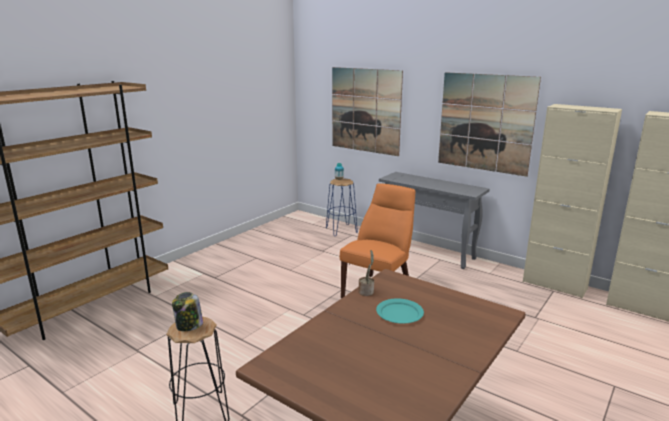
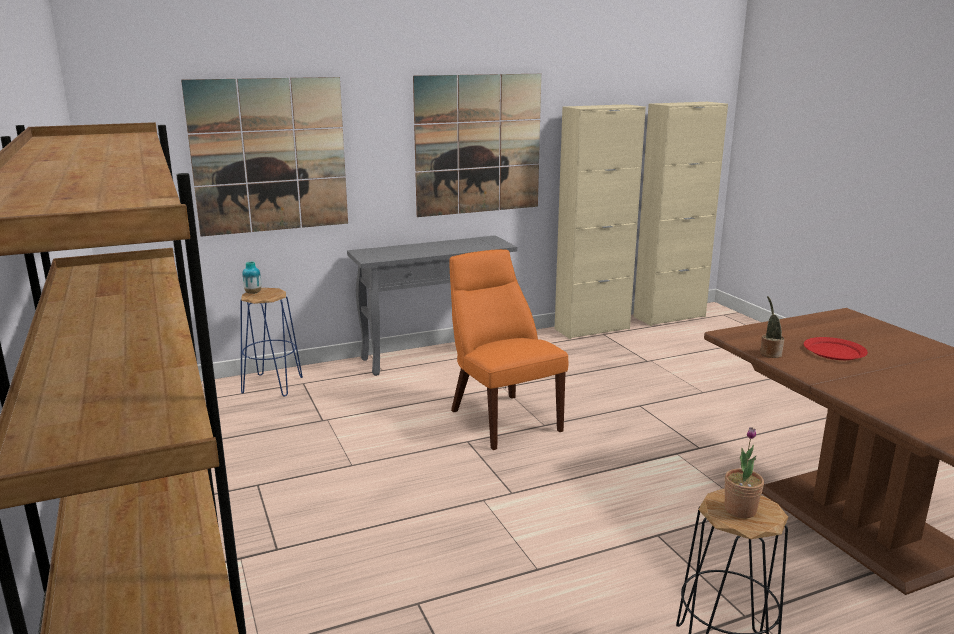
camera: 60 degrees left, 0 degrees up
(189, 326) = (740, 510): jar -> potted plant
(400, 313) = (834, 351): turquoise plate -> red plate

